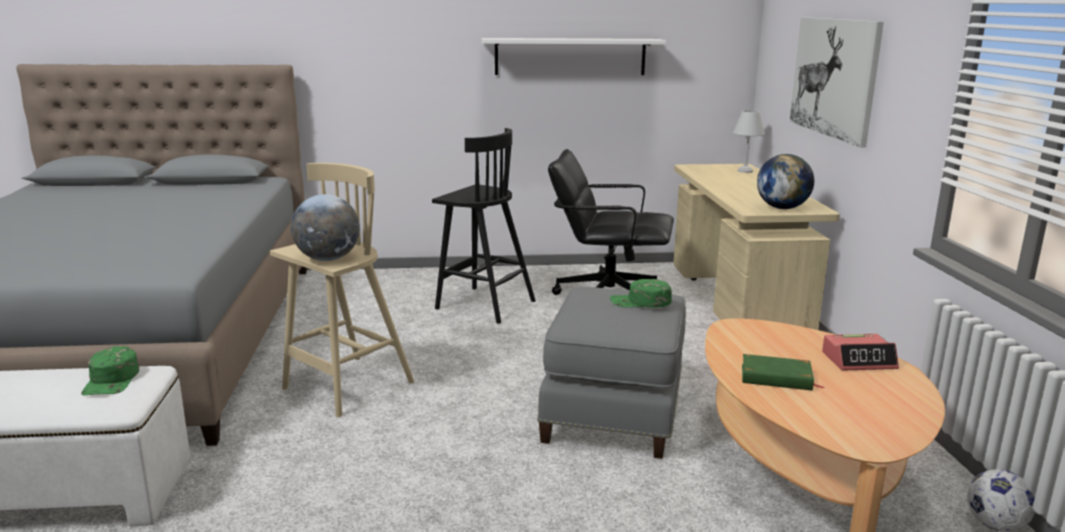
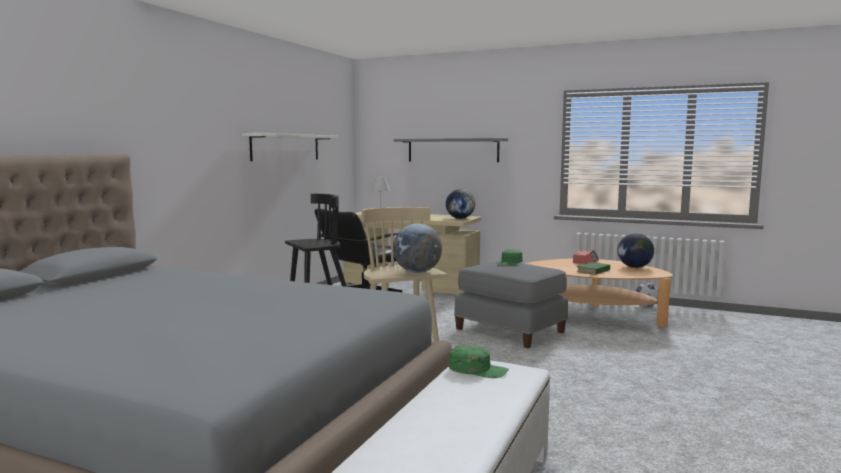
camera: 60 degrees left, 10 degrees down
(833, 77) = (452, 150): picture -> grey shelf
(891, 412) = (634, 267): none -> globe

